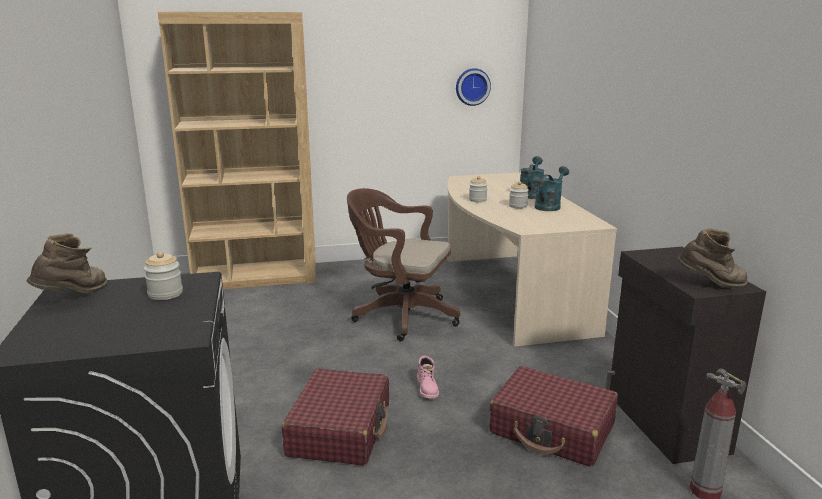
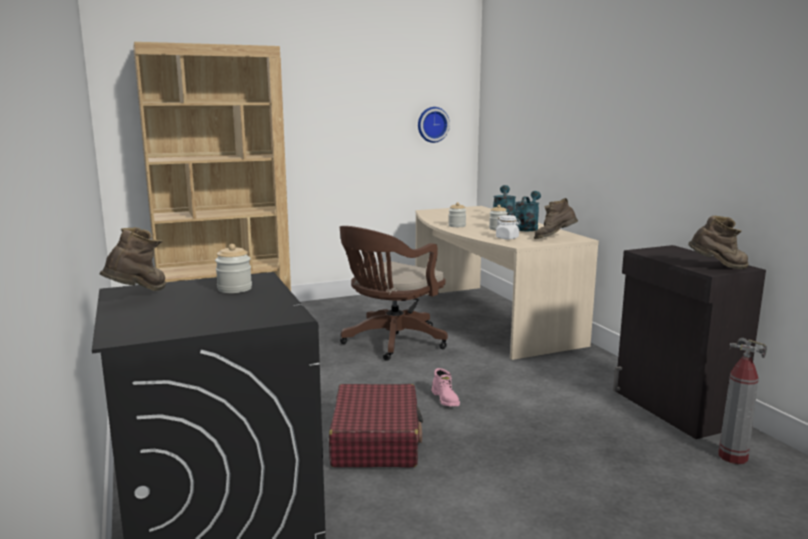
camera: 10 degrees left, 5 degrees down
(400, 316) = (391, 342): brown office chair -> brown office chair turned 60 degrees counterclockwise
(519, 220) = (507, 238): none -> white jar
(552, 429) = (578, 422): red suitcase -> none
(569, 223) = (554, 238): none -> brown boot

